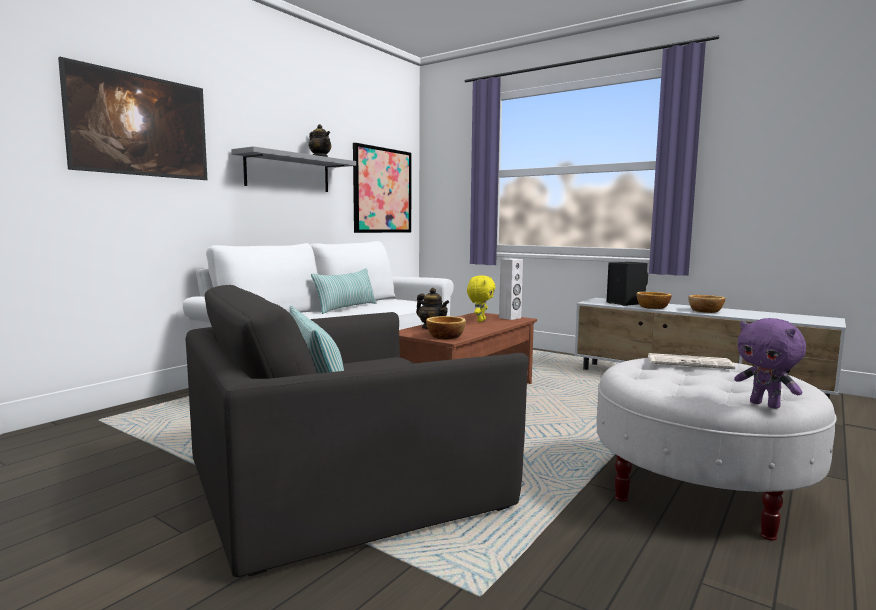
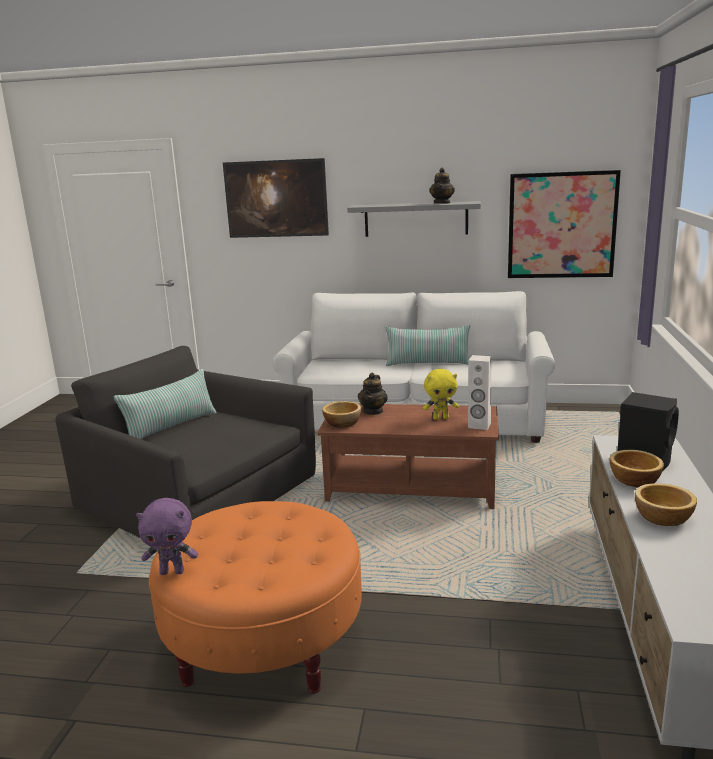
camera: 65 degrees right, 10 degrees up
(690, 363) = (310, 532): newspaper -> none
(699, 489) = (264, 642): white ottoman -> orange ottoman
(765, 405) = (172, 572): purple plush toy -> purple plush toy turned 120 degrees counterclockwise

